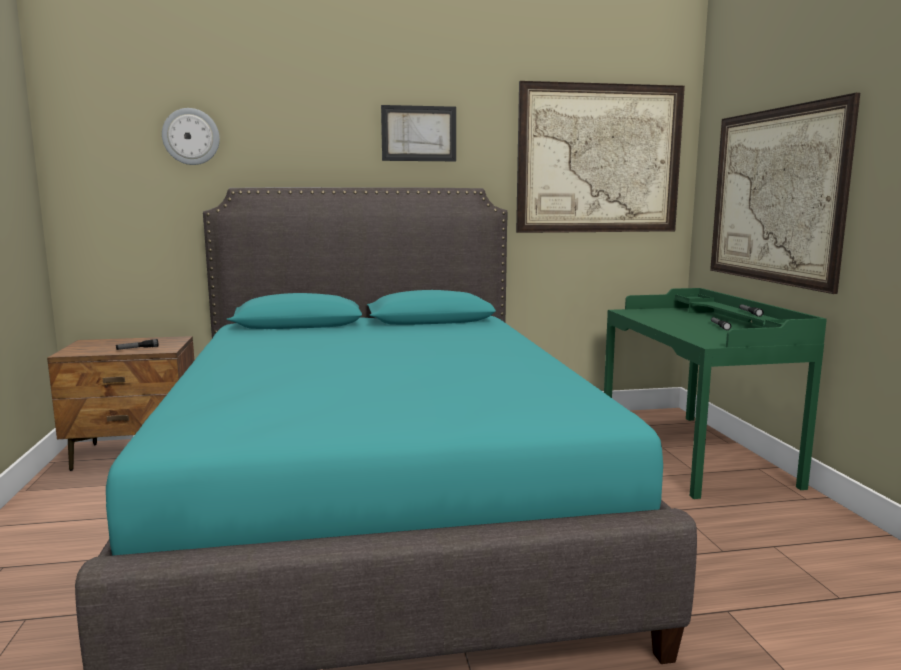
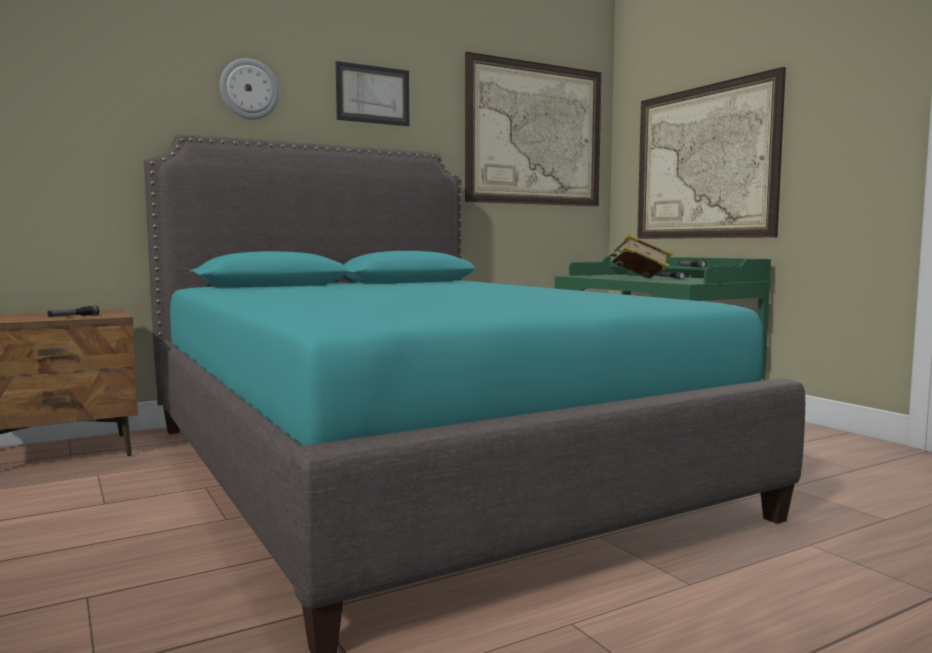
camera: 20 degrees left, 5 degrees down
(191, 136) = (125, 75): wall clock -> wall clock (249, 89)
(678, 326) = (638, 279): none -> book

